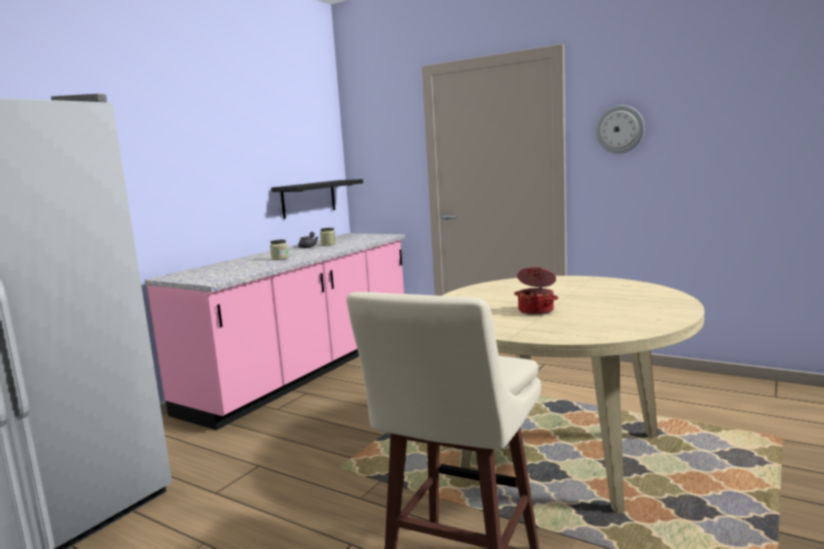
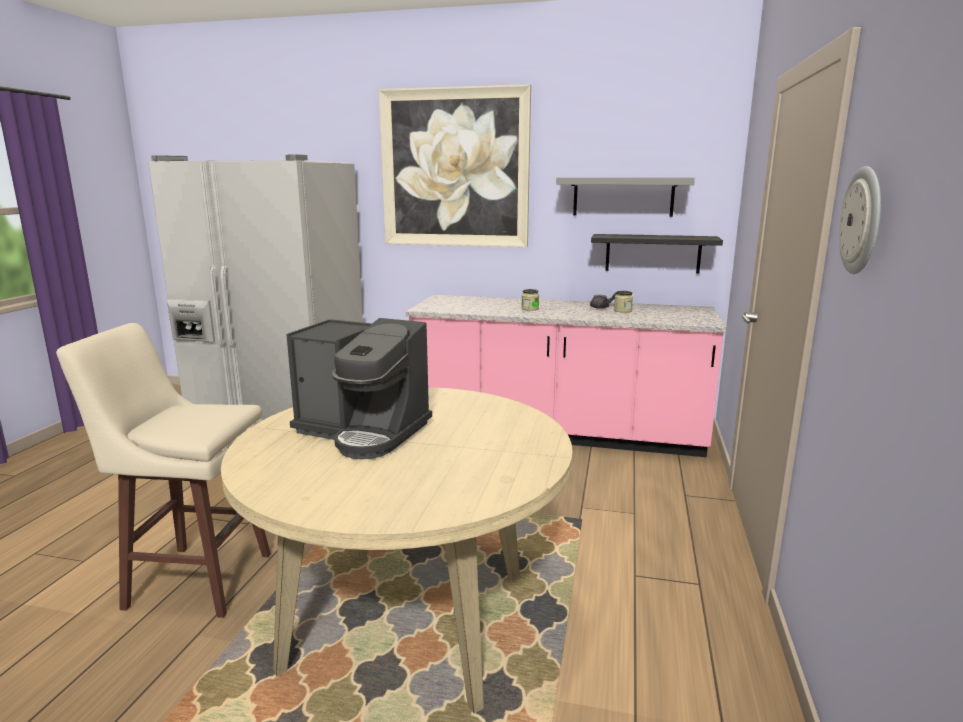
camera: 70 degrees right, 5 degrees up
(145, 129) = (455, 168): none -> picture
(284, 153) = (623, 196): none -> grey shelf
(536, 310) = (363, 432): cooking pot -> coffee machine

